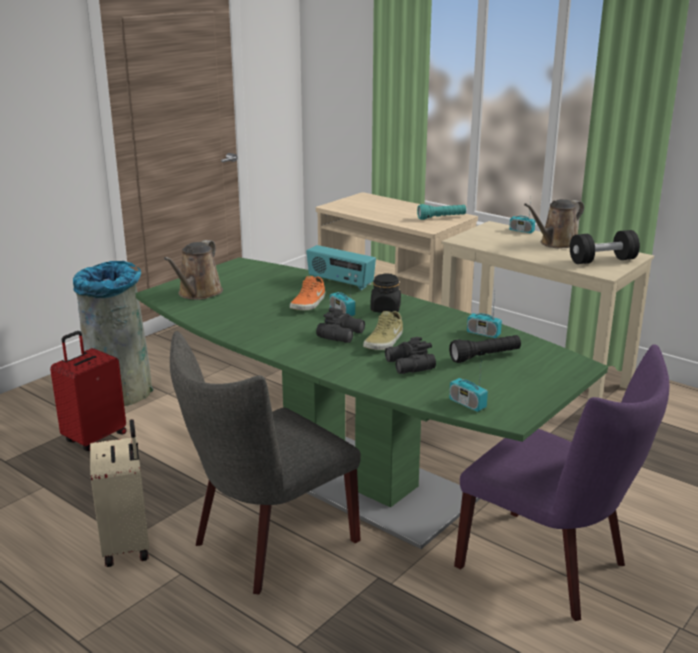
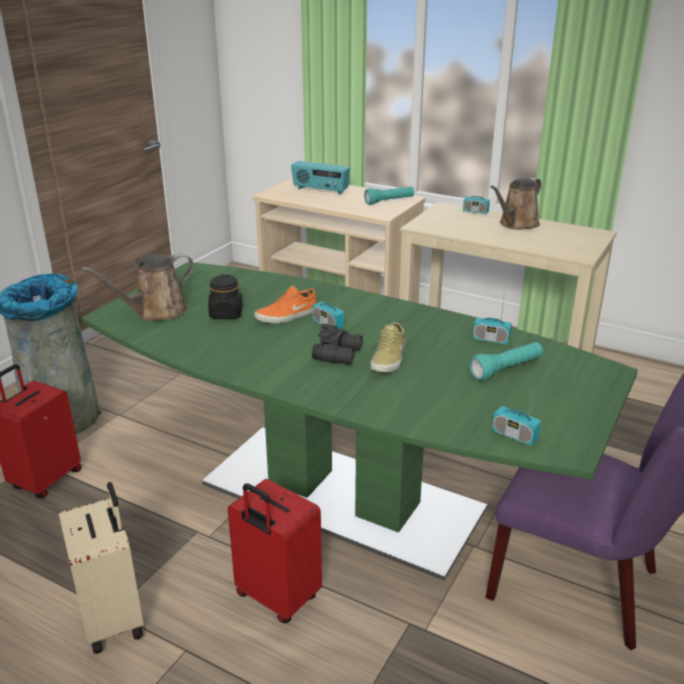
camera: 10 degrees left, 5 degrees up
(198, 293) = (156, 312): brown watering can -> brown watering can turned 45 degrees clockwise
(267, 545) = (276, 598): grey chair -> red suitcase
(309, 303) = (287, 316): orange shoe -> orange shoe turned 45 degrees clockwise
(340, 283) = (312, 286): radio -> radio (320, 190)
(385, 309) = (374, 316): black jar -> black jar (226, 314)
(409, 365) = (429, 389): black binoculars -> none
(485, 357) = (506, 369): black flashlight -> turquoise flashlight
(602, 261) = (571, 241): black dumbbell -> none

